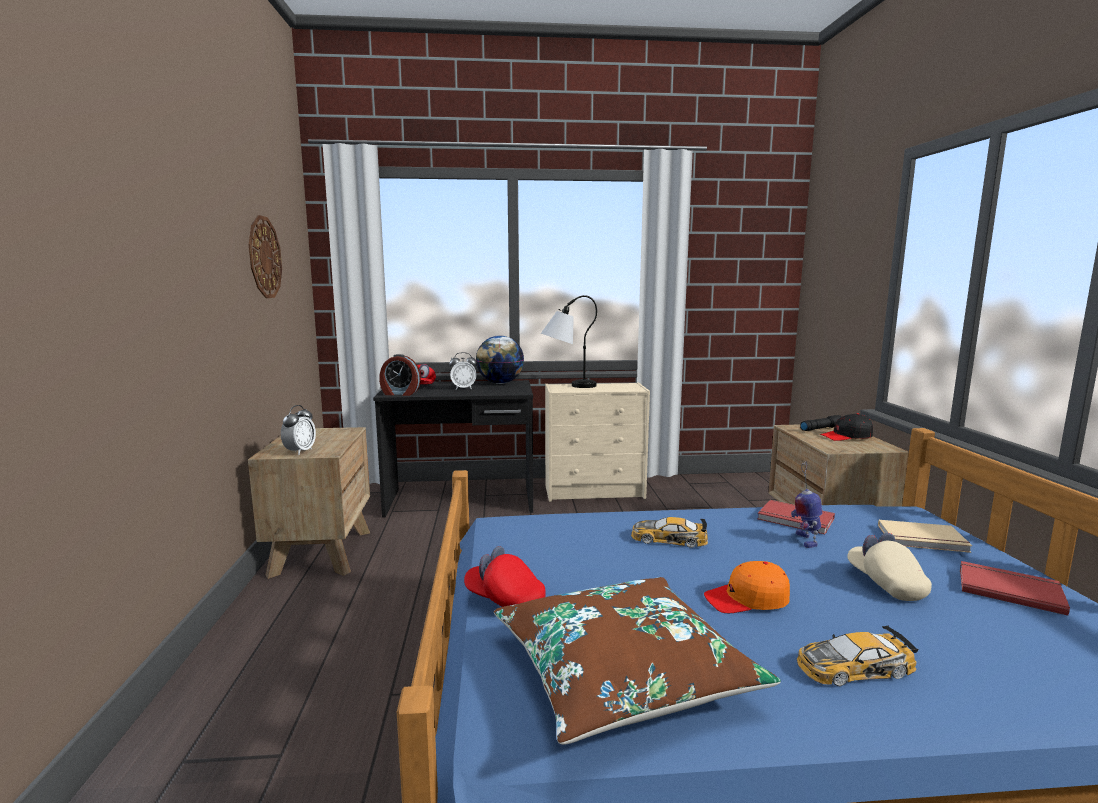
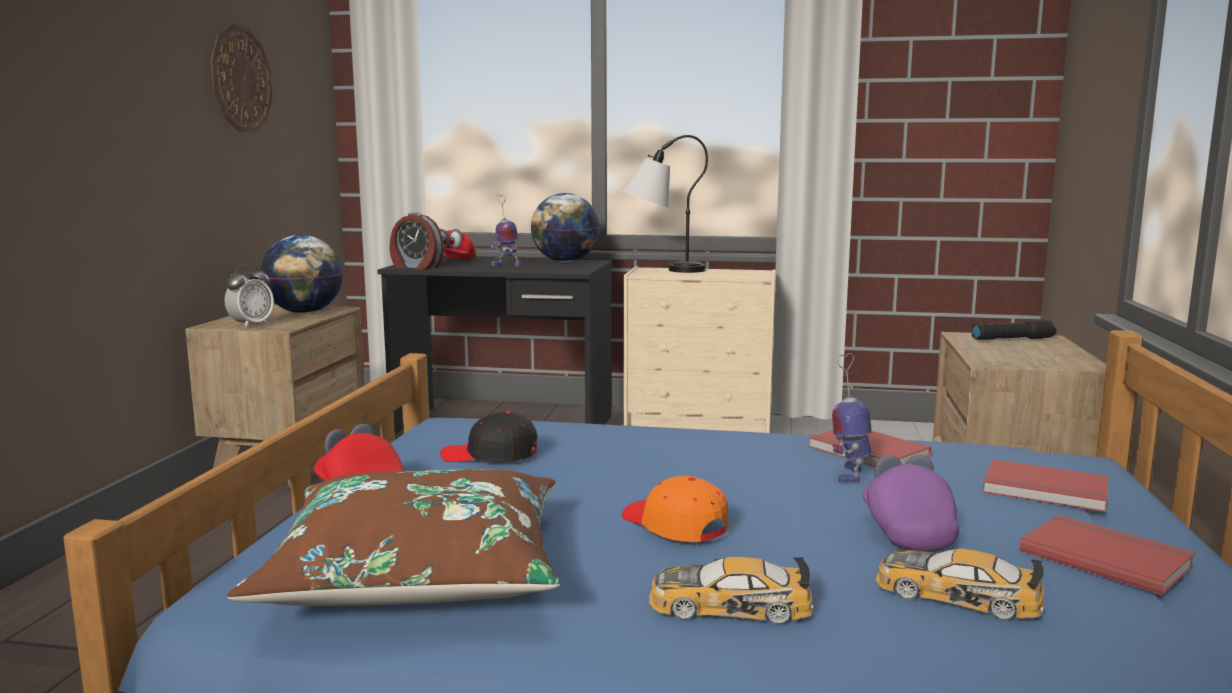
camera: 15 degrees right, 0 degrees up
(329, 436) = (304, 312): none -> globe
(463, 388) = (506, 265): alarm clock -> toy robot
(668, 539) = (649, 456): toy car -> toy car (956, 594)
(747, 599) = (674, 525): orange cap -> orange cap turned 45 degrees clockwise
(846, 436) = (1039, 350): black cap -> black cap (490, 455)
(885, 584) = (906, 531): beige cap -> purple cap
(923, 540) = (1045, 491): beige book -> red book

